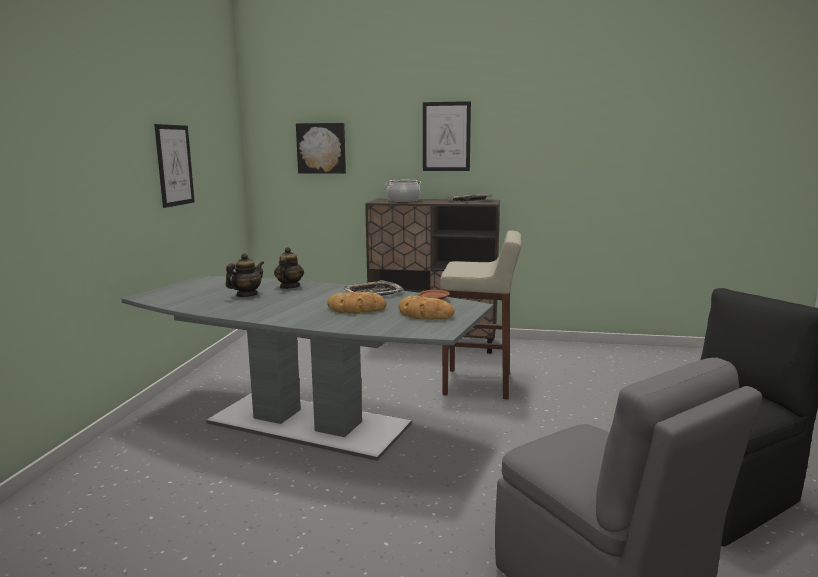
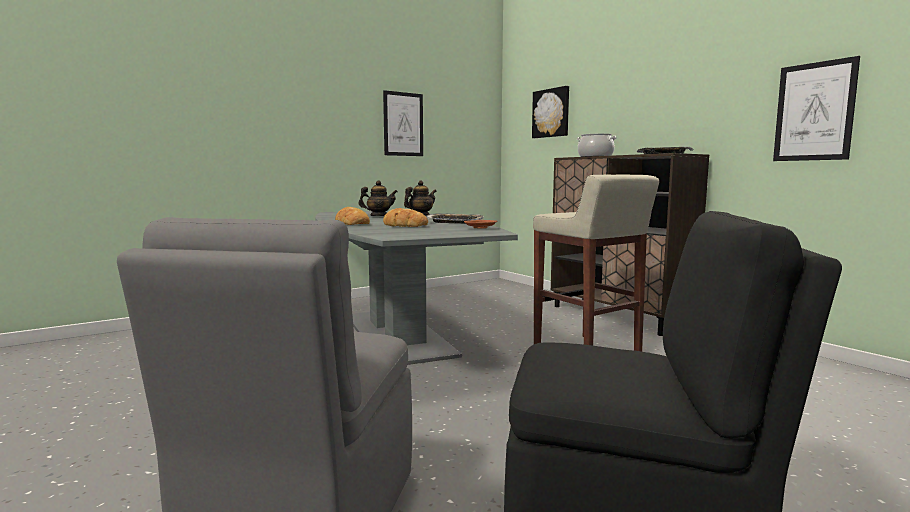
camera: 45 degrees right, 5 degrees down
(424, 314) = (431, 231): bread -> bread (353, 223)
(446, 136) = (657, 86): picture -> picture (814, 112)

